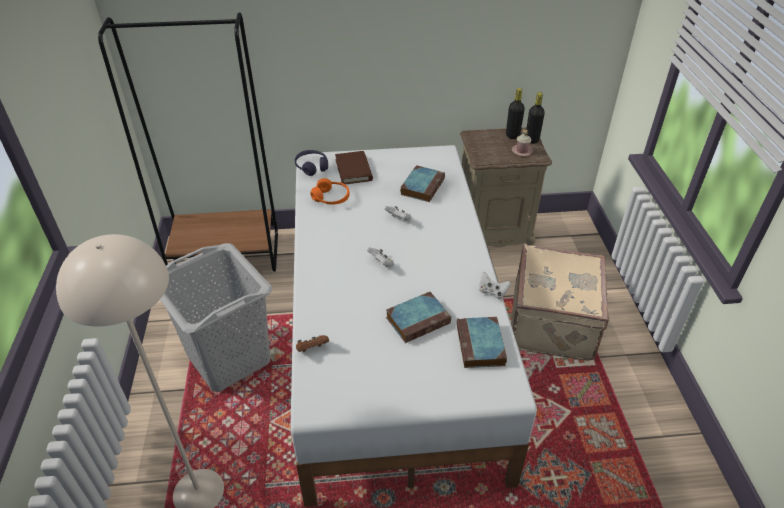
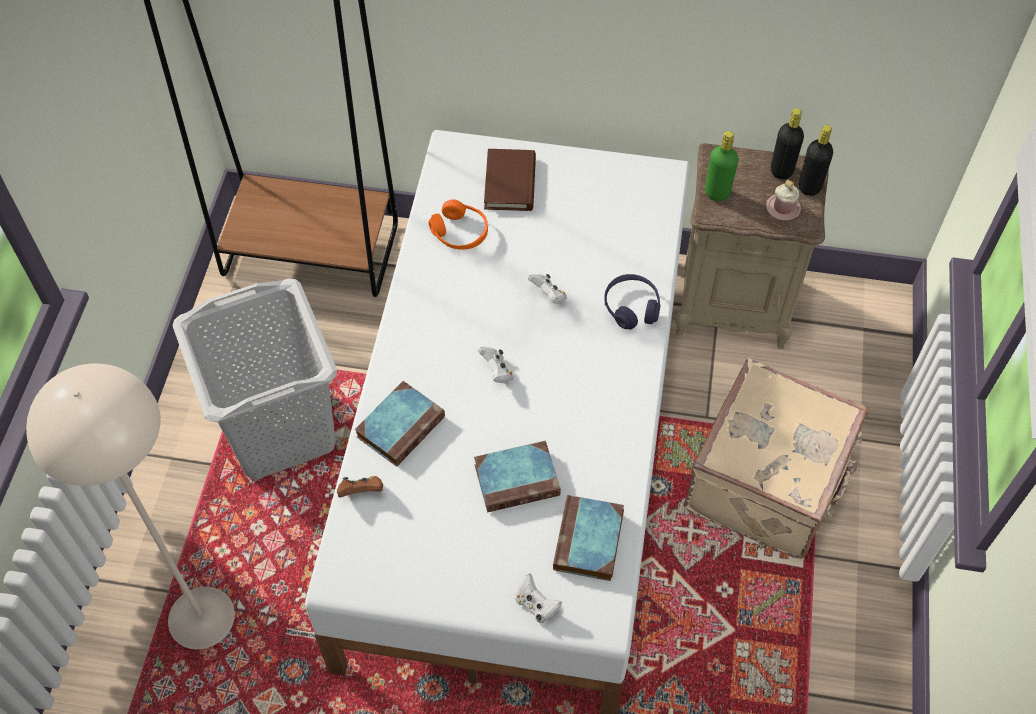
camera: 15 degrees right, 15 degrees up
(312, 167) = (448, 163): purple headphones -> purple headphones (631, 307)
(422, 186) = (606, 238): book -> book (401, 425)
(481, 150) = (717, 193): none -> green bottle
(492, 292) = (639, 457): white game controller -> white game controller (536, 605)

